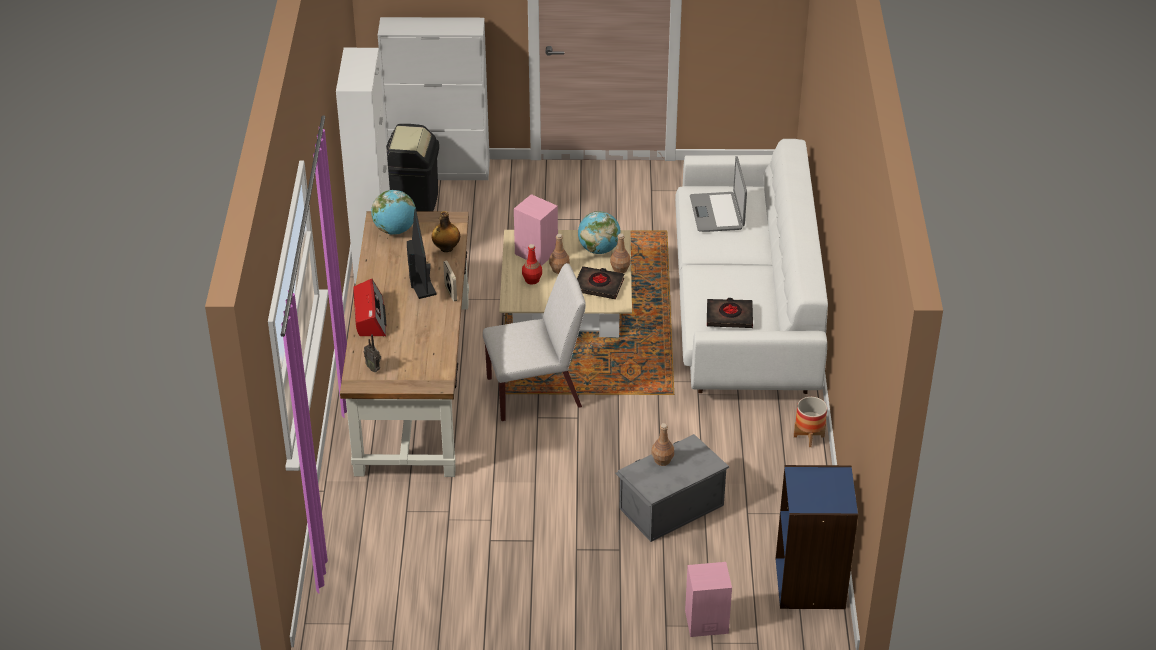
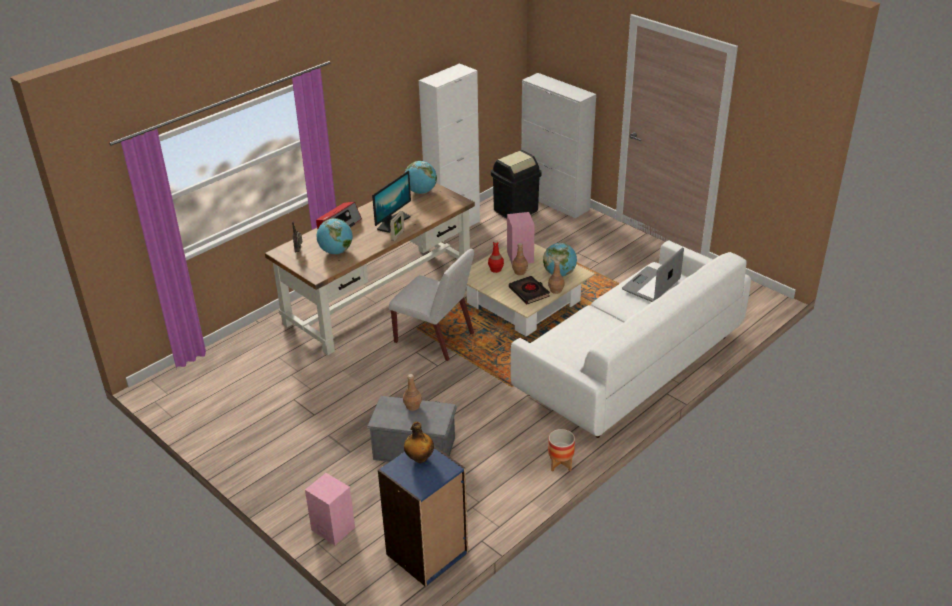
camera: 45 degrees right, 5 degrees down
(415, 346) = (336, 251): none -> globe
(446, 248) = (432, 213): bottle -> bottle (419, 458)
(729, 316) = (567, 346): black book -> none

